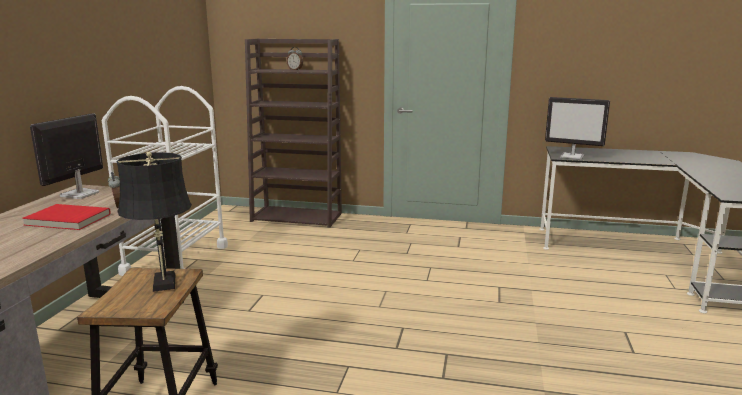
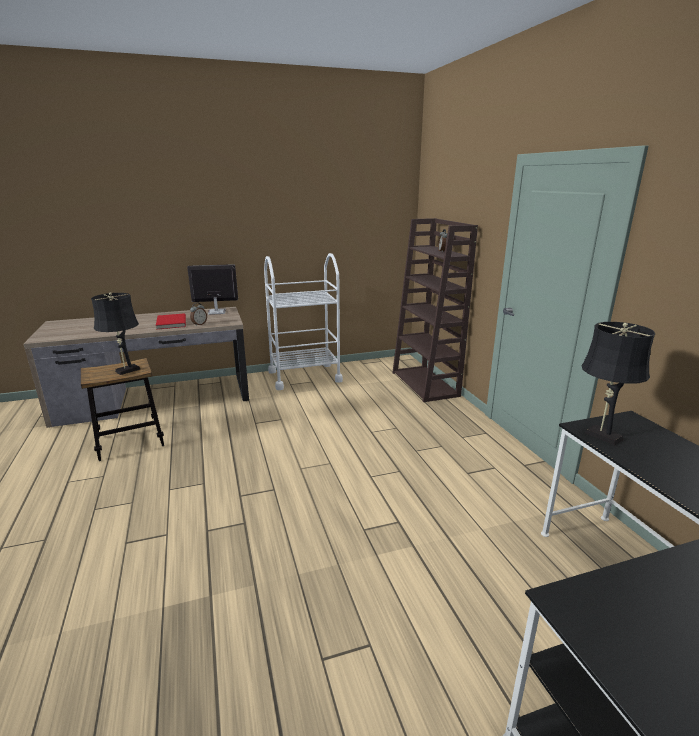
camera: 60 degrees right, 5 degrees up
(572, 156) = (600, 435): monitor -> black table lamp

